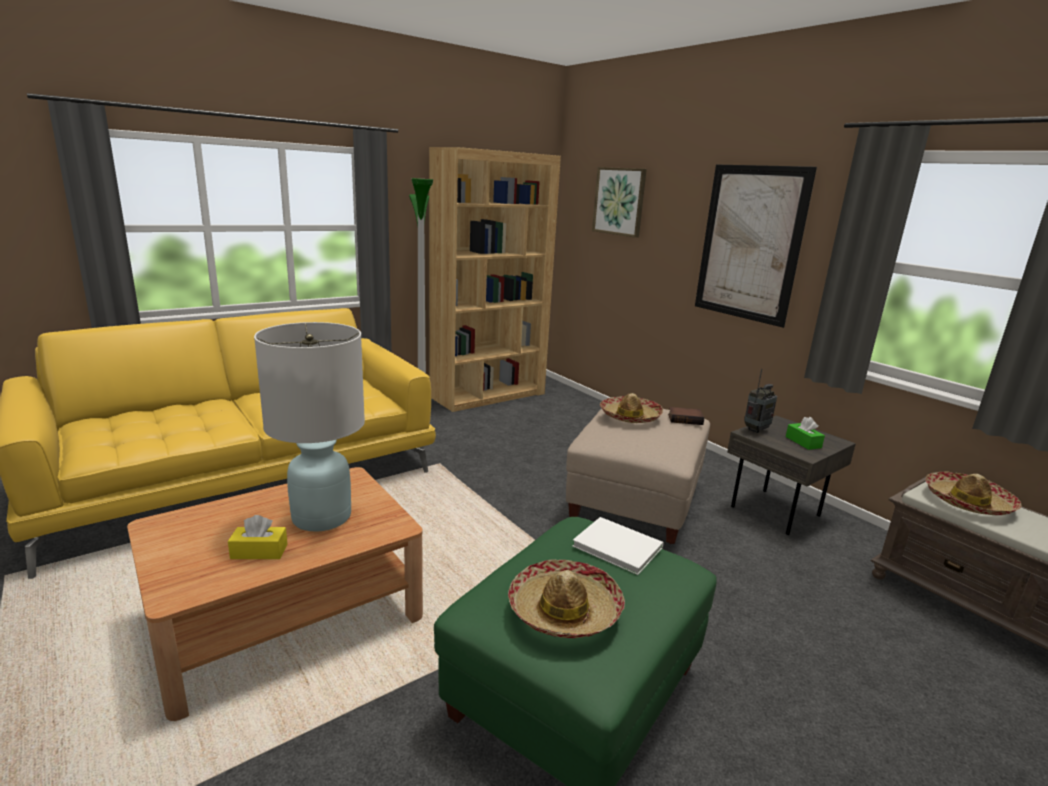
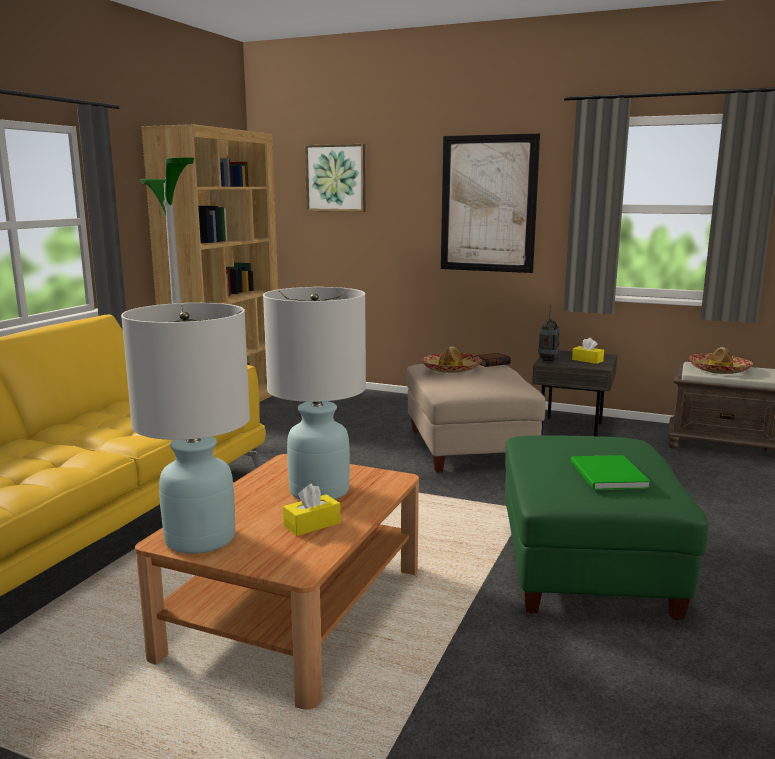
camera: 30 degrees left, 5 degrees down
(174, 532) = (201, 538): none -> white table lamp
(564, 610) = (607, 476): hat -> green book
(616, 545) = (575, 439): white book -> none
(803, 442) = (587, 360): green tissue box -> yellow tissue box

